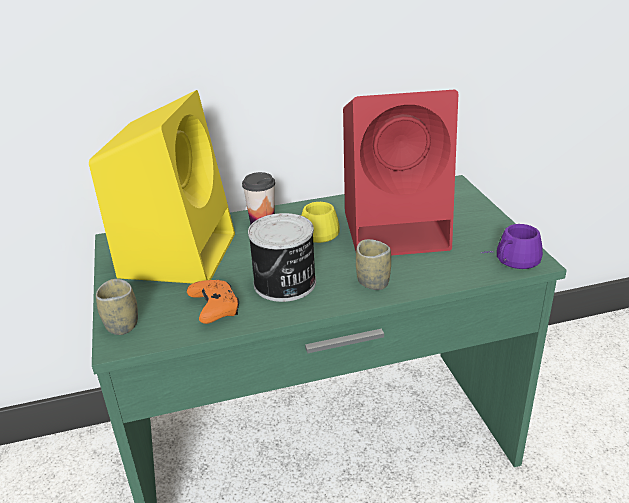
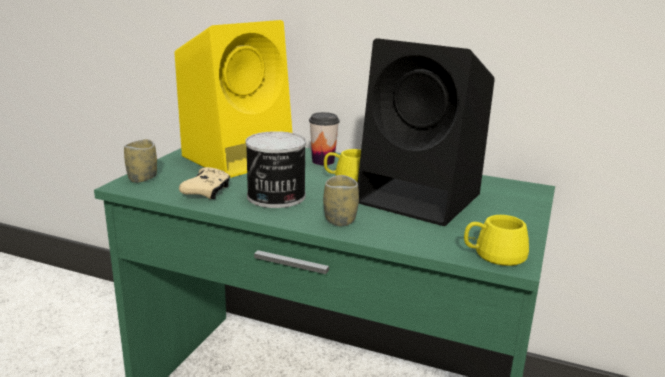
camera: 35 degrees right, 10 degrees down
(215, 309) = (207, 191): orange game controller -> beige game controller
(398, 230) = (422, 199): red speaker -> black speaker
(510, 259) = (492, 252): purple mug -> yellow mug

